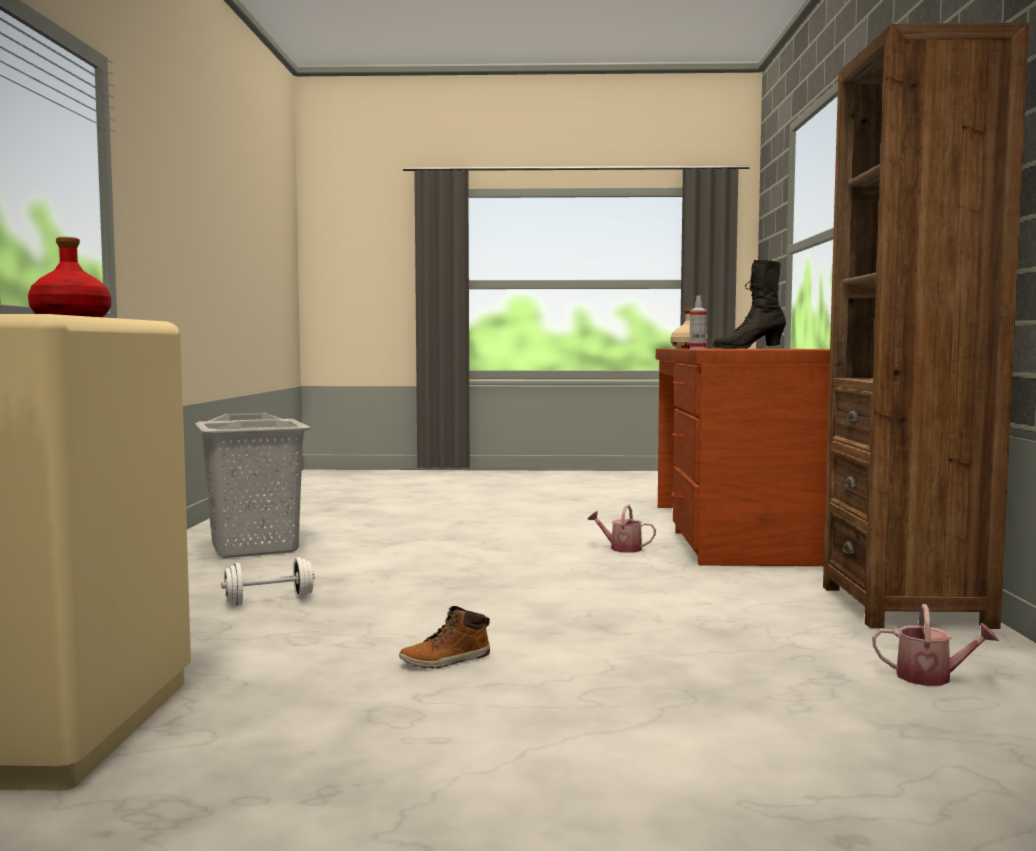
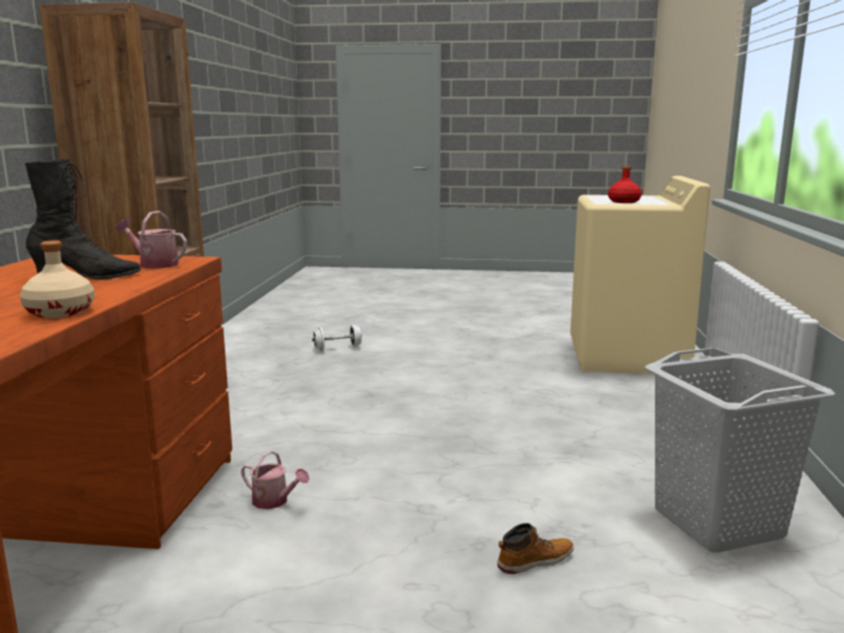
camera: 175 degrees left, 10 degrees up
(269, 601) = (599, 425): white dumbbell -> white dumbbell (337, 348)
(446, 660) = (462, 377): boot -> boot (534, 561)
(697, 348) = (122, 287): spray bottle -> none
(931, 677) = (241, 363): watering can -> watering can (155, 264)

